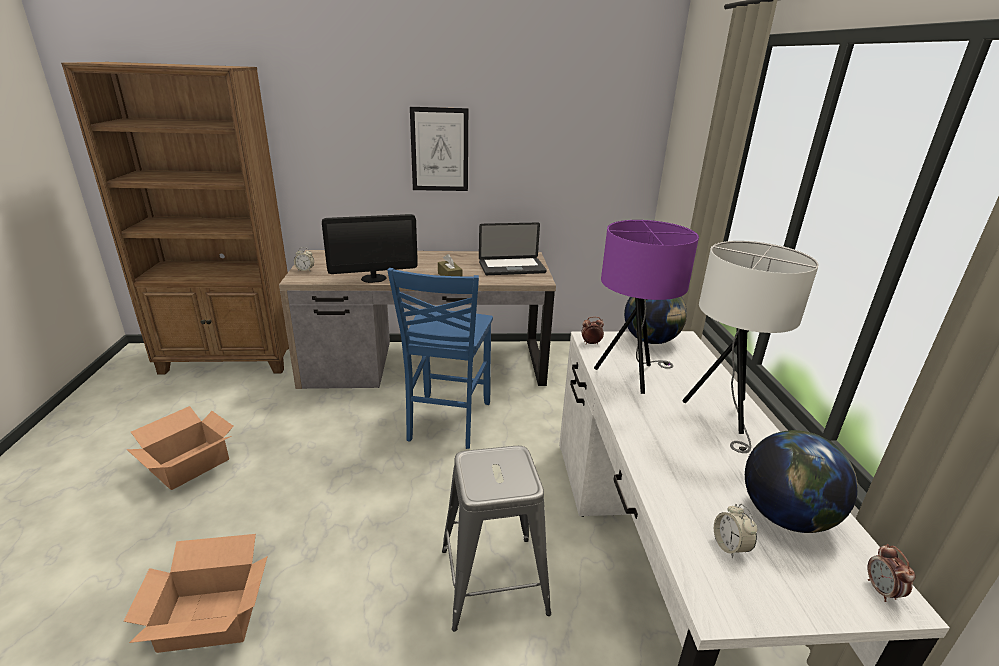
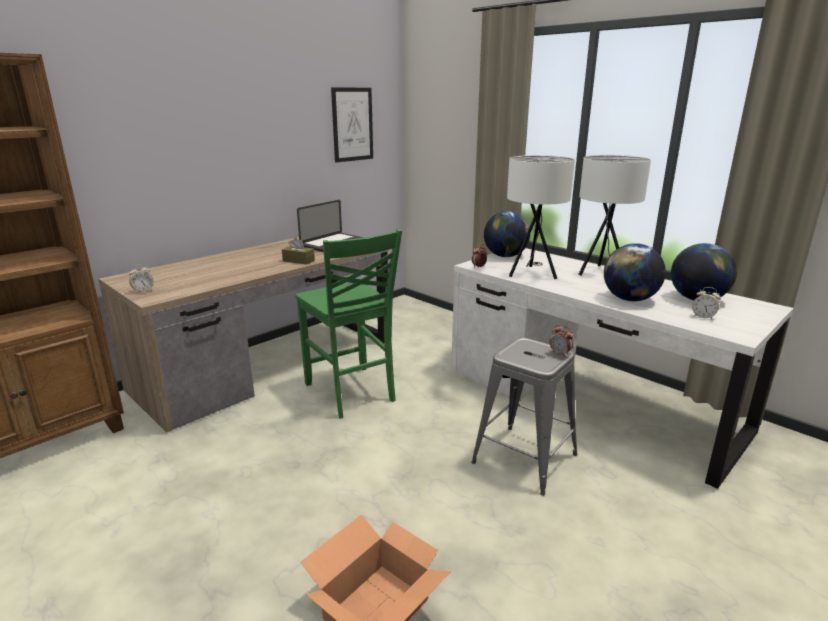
camera: 40 degrees left, 5 degrees down
(191, 464) = (151, 540): cardboard box -> none
(373, 278) = (233, 278): monitor -> none
(439, 150) = (233, 143): picture -> picture (352, 124)
(447, 421) = (351, 393): blue chair -> green chair
(631, 376) = (532, 274): purple table lamp -> white table lamp
(679, 465) = (629, 299): none -> globe
(881, 591) = (763, 307): alarm clock -> alarm clock (560, 354)

